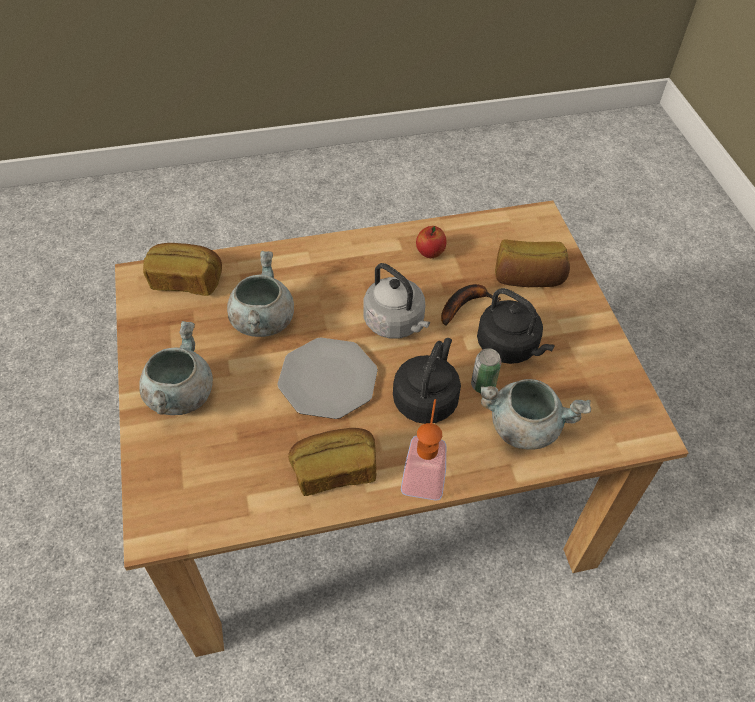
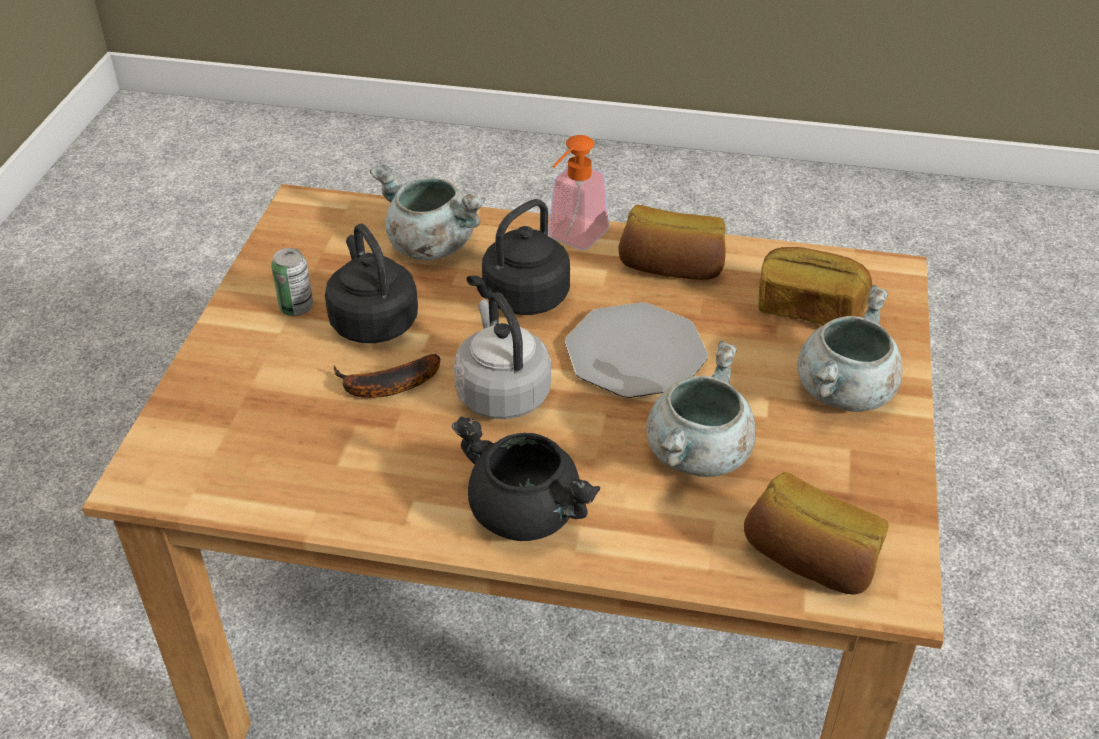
camera: 155 degrees left, 10 degrees down
(340, 260) = (528, 513): none -> black cooking pot
(430, 253) = (373, 478): apple -> none
(483, 385) = (442, 293): can -> can (296, 307)
(528, 278) = (262, 393): bread -> bread (808, 308)

